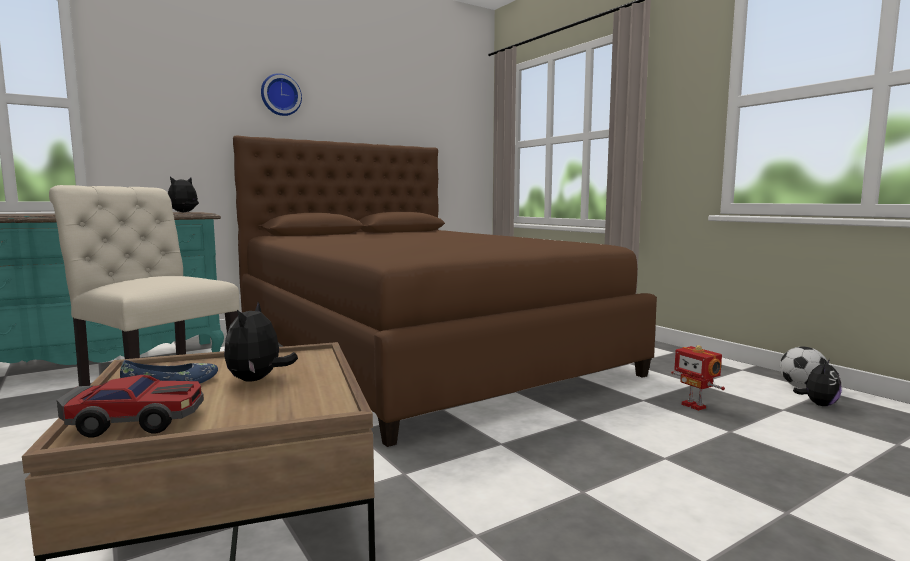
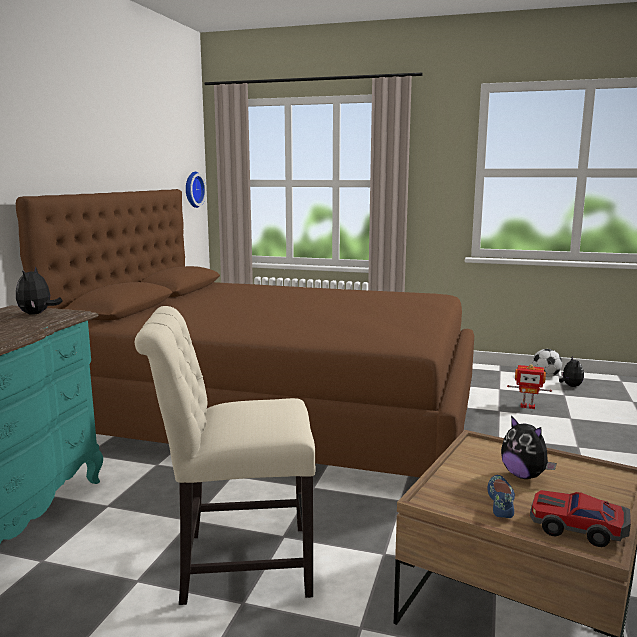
camera: 40 degrees left, 5 degrees up
(137, 421) = (577, 528): toy car -> toy car turned 105 degrees counterclockwise
(280, 95) = (48, 137): wall clock -> wall clock (192, 189)

